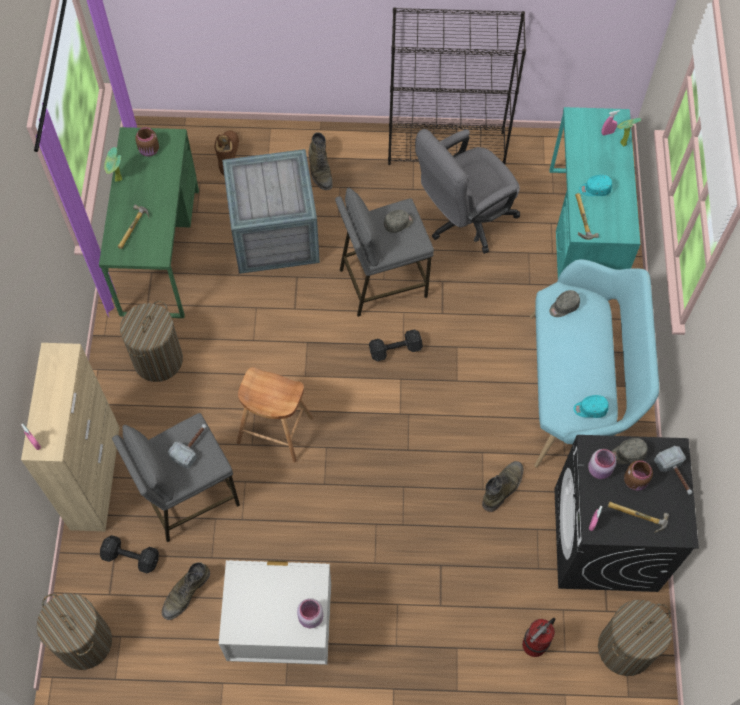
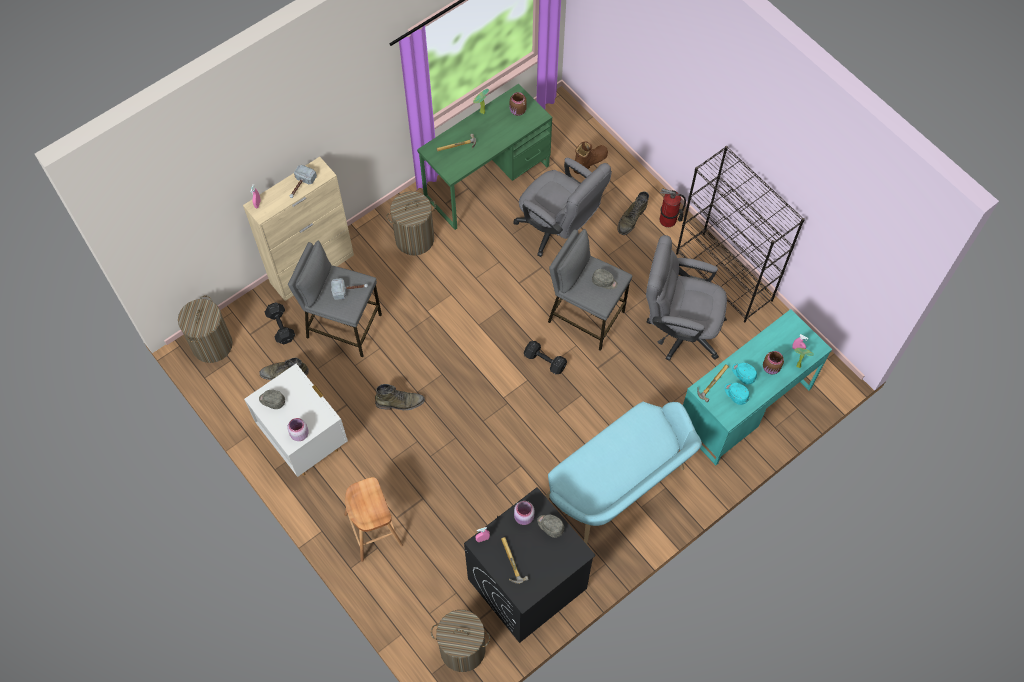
camera: 50 degrees right, 0 degrees up
(274, 235) = (559, 231): crate -> grey office chair
(275, 430) = (427, 338): brown stool -> brown stool (373, 530)
(503, 487) = (507, 495): green boot -> green boot (400, 402)
(535, 645) = (418, 592): fire extinguisher -> fire extinguisher (668, 220)
(563, 307) = (644, 424): grey cap -> grey cap (272, 400)
(590, 409) = (584, 493): turquoise cap -> turquoise cap (735, 394)
(635, 481) = (535, 544): brown jar -> brown jar (771, 368)
(675, 474) = (562, 565): hammer -> hammer (300, 186)

